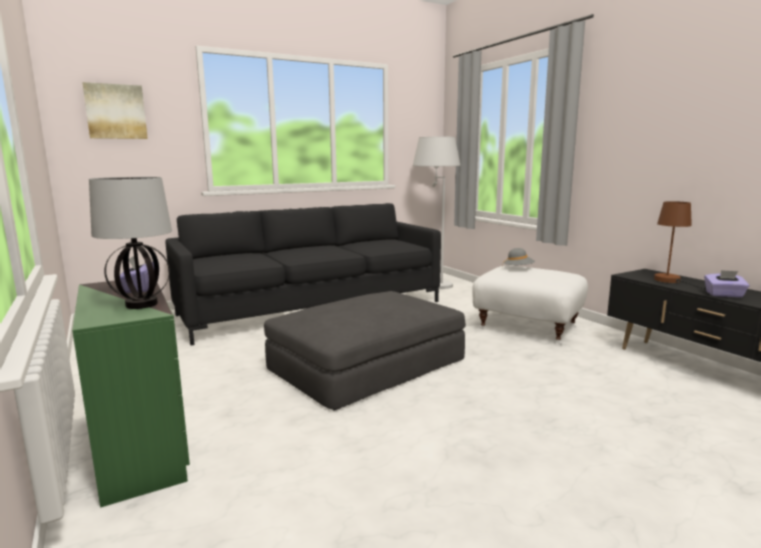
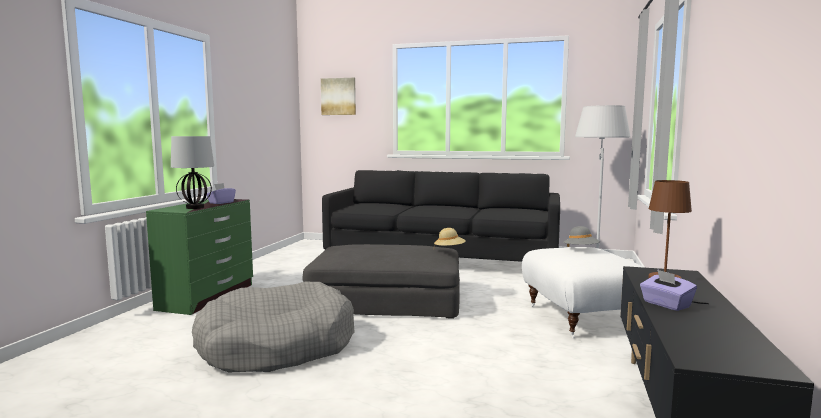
camera: 45 degrees right, 5 degrees down
(401, 459) = (277, 346): none -> grey dog bed
(413, 292) = (449, 249): none -> beige hat

